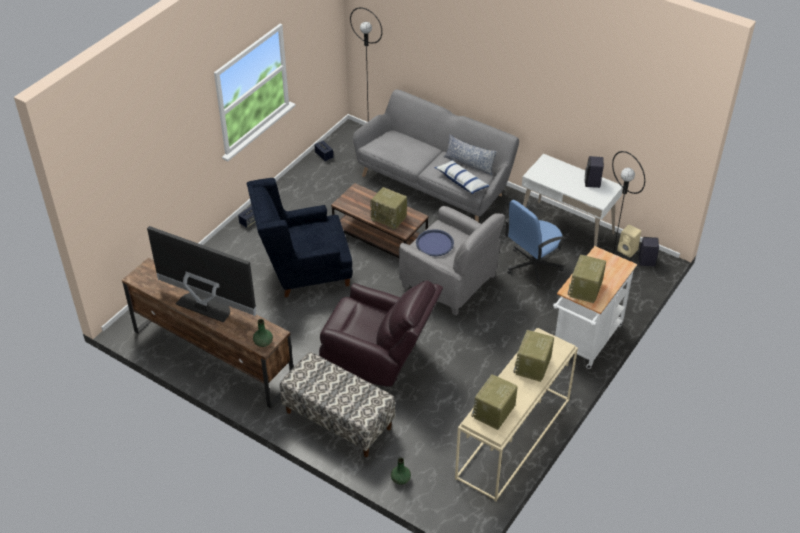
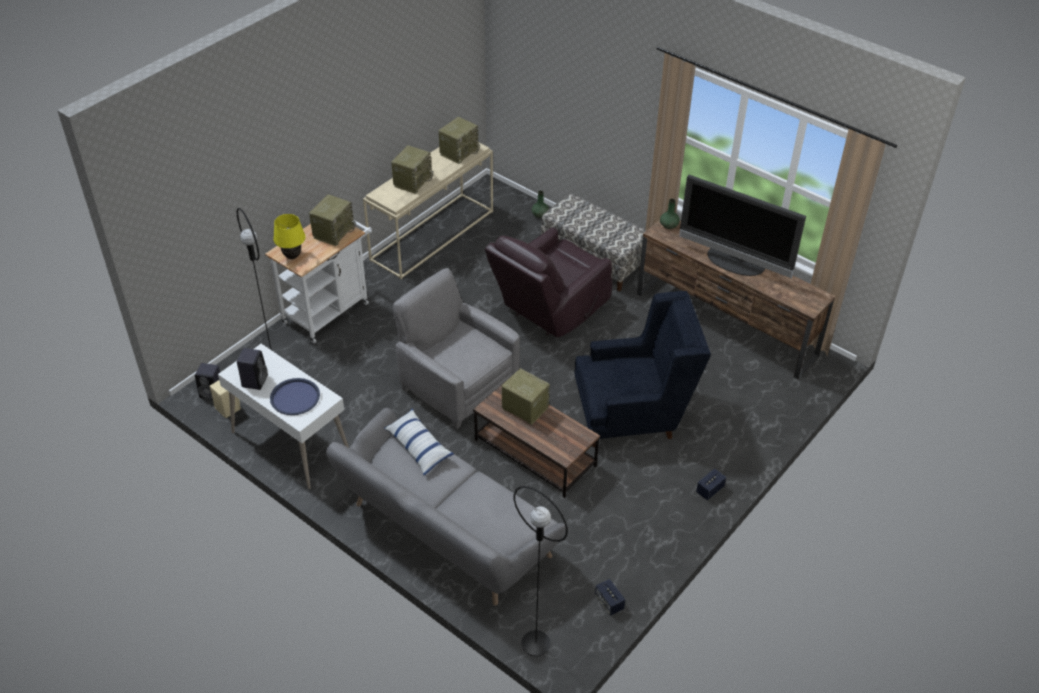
camera: 175 degrees left, 0 degrees up
(379, 358) = (550, 310): brown armchair -> brown armchair turned 75 degrees counterclockwise
(434, 243) = (475, 352): blue tray -> blue tray (295, 397)
(469, 164) = (400, 477): pillow -> none
(532, 266) = (352, 398): blue office chair -> none
(610, 262) = (292, 256): none -> yellow table lamp

